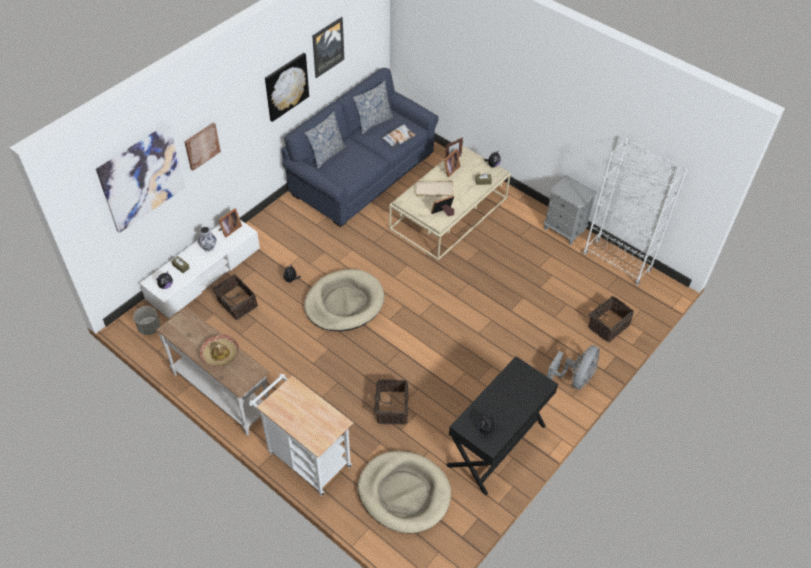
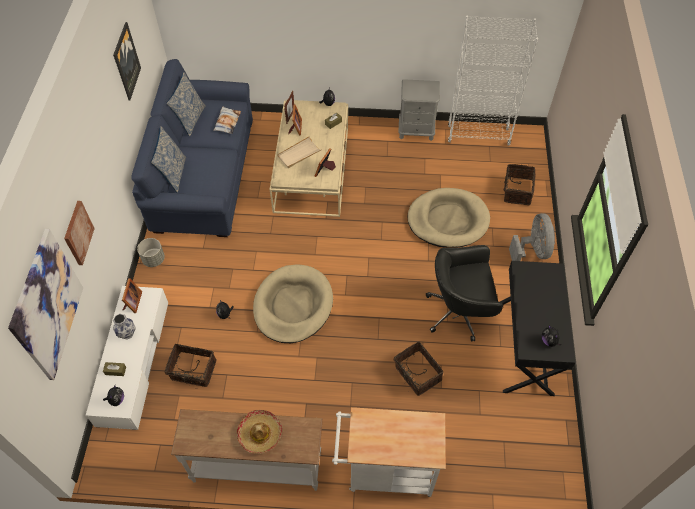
camera: 35 degrees left, 5 degrees up
(149, 327) = (125, 452): grey planter -> grey planter (153, 259)
(286, 86) = (113, 123): picture -> none
(404, 493) = (493, 442): beige dog bed -> beige dog bed (448, 220)
(468, 386) = (459, 311): none -> black office chair

